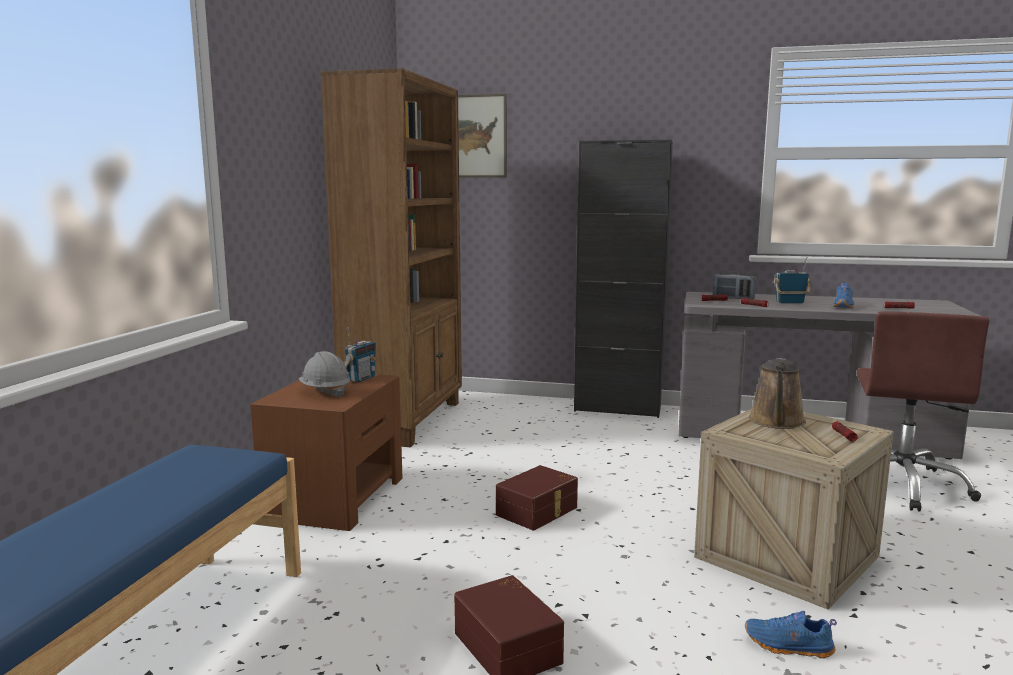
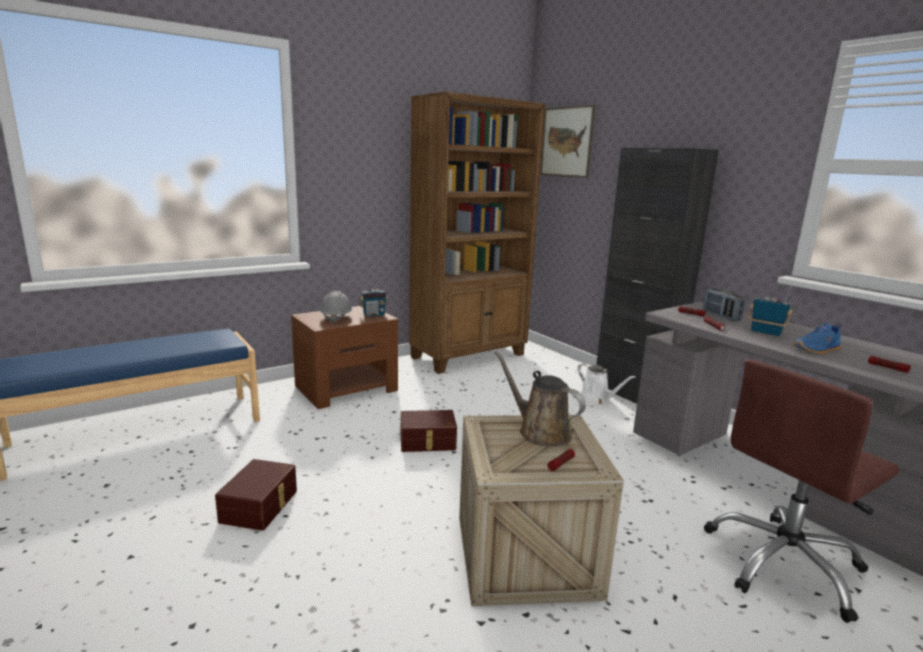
camera: 40 degrees right, 5 degrees up
(599, 422) = (596, 399): none -> white watering can
(776, 422) = (540, 432): brown watering can -> brown watering can turned 75 degrees clockwise
(788, 647) = (389, 607): blue shoe -> none

